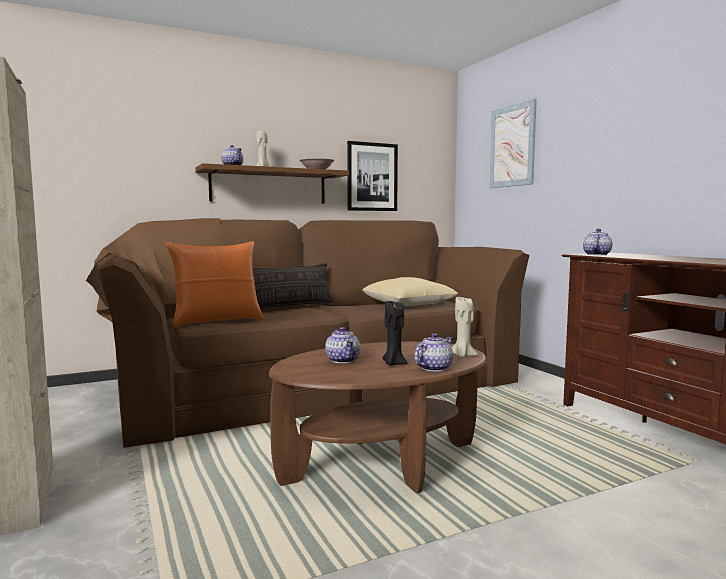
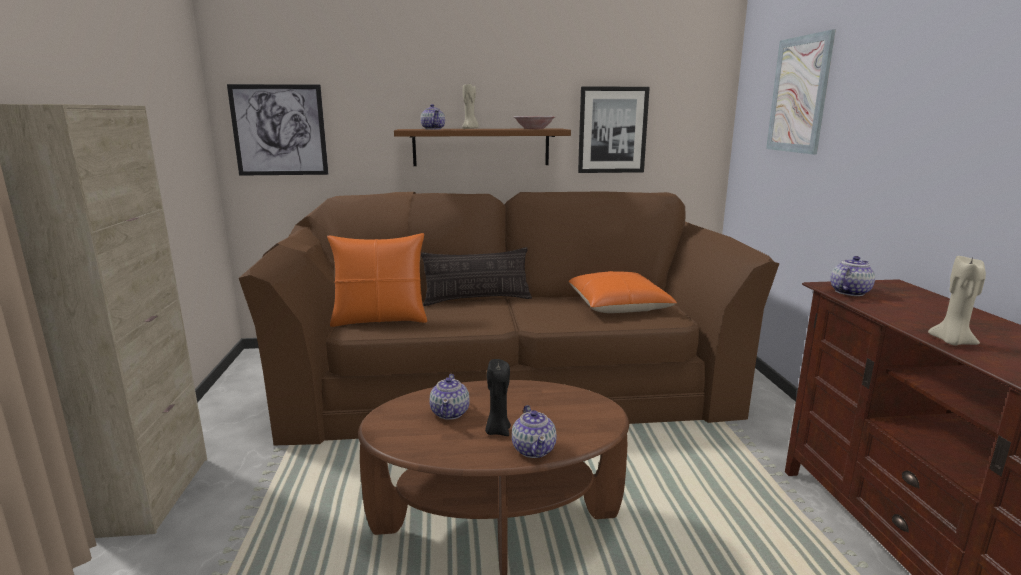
camera: 20 degrees right, 10 degrees up
(78, 163) = (279, 130): none -> picture
(408, 304) = (618, 306): beige pillow -> orange pillow
(433, 368) = (534, 449): teapot -> teapot turned 105 degrees clockwise
(463, 356) = (593, 428): beige candle -> beige candle (951, 342)

